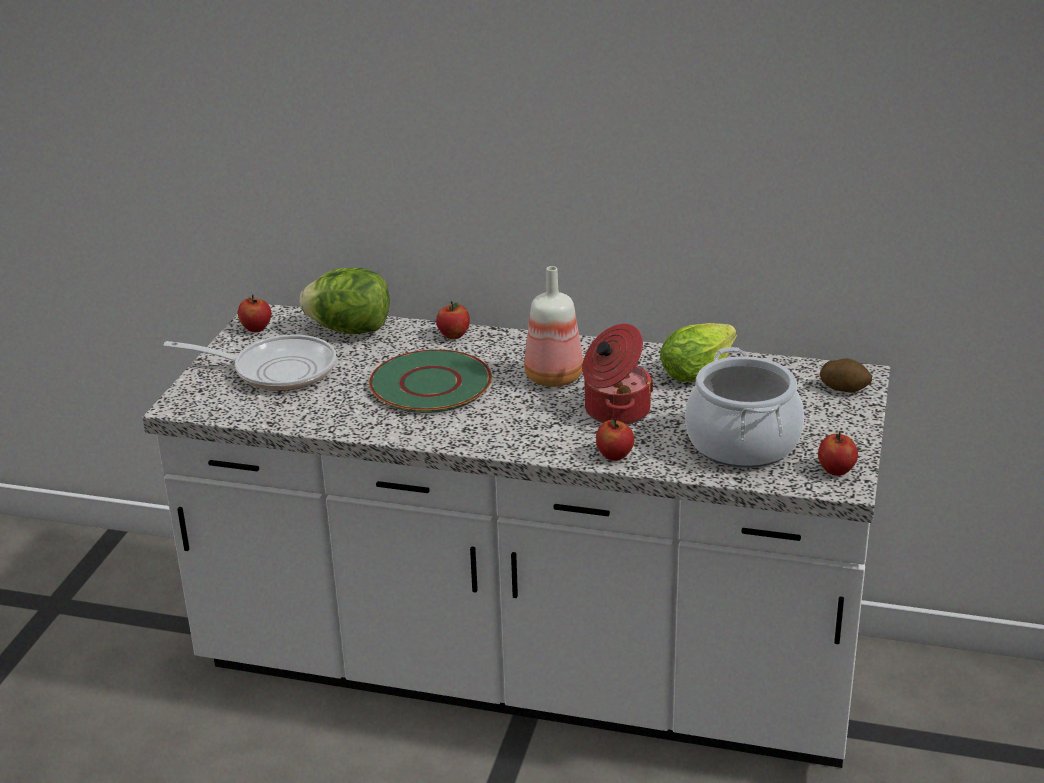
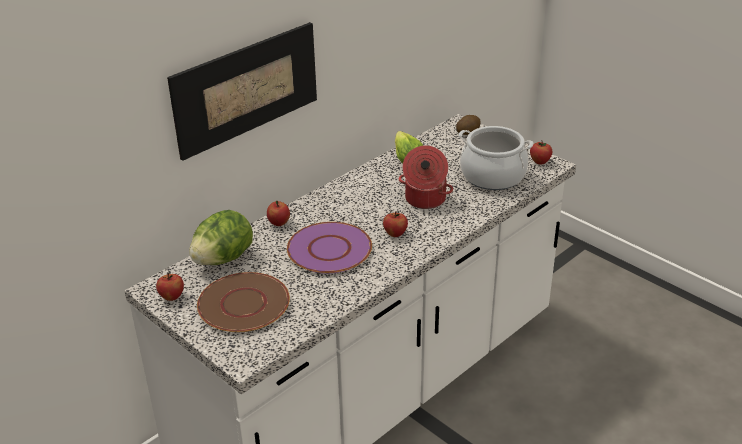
camera: 60 degrees left, 5 degrees up
(276, 370) = (243, 304): frying pan -> brown plate
(429, 384) = (329, 250): green plate -> purple plate
(456, 133) = (246, 88): none -> picture
(553, 376) = (367, 206): bottle -> none
(615, 456) = (471, 215): apple -> apple (395, 234)

